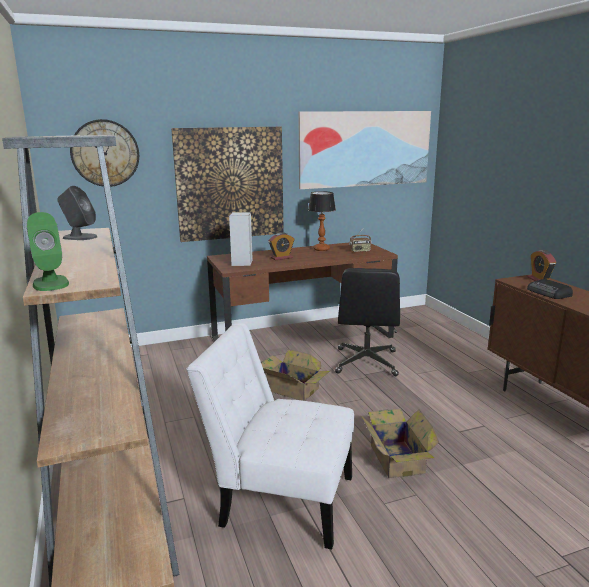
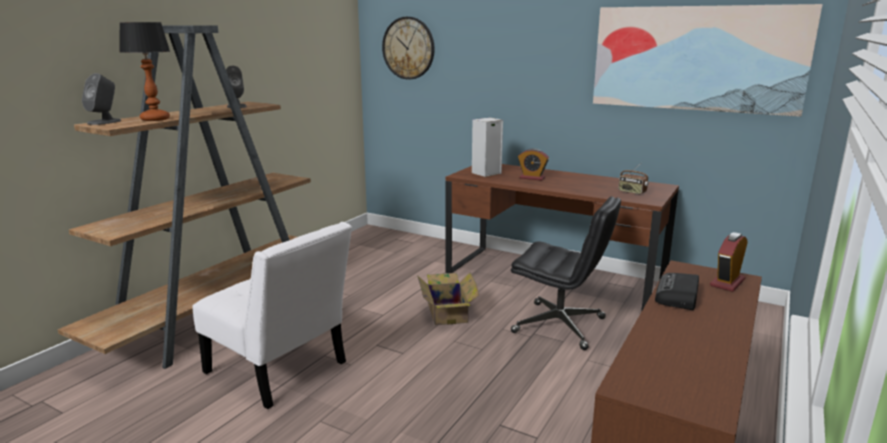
camera: 50 degrees right, 0 degrees up
(50, 283) = (104, 122): green speaker -> grey speaker
(230, 183) = (515, 88): picture -> none
(280, 498) = (280, 371): white chair -> white chair turned 150 degrees clockwise
(321, 249) = (597, 181): table lamp -> table lamp (155, 119)
(366, 362) = (560, 325): black office chair -> black office chair turned 120 degrees counterclockwise
(396, 457) = (401, 403): cardboard box -> none

